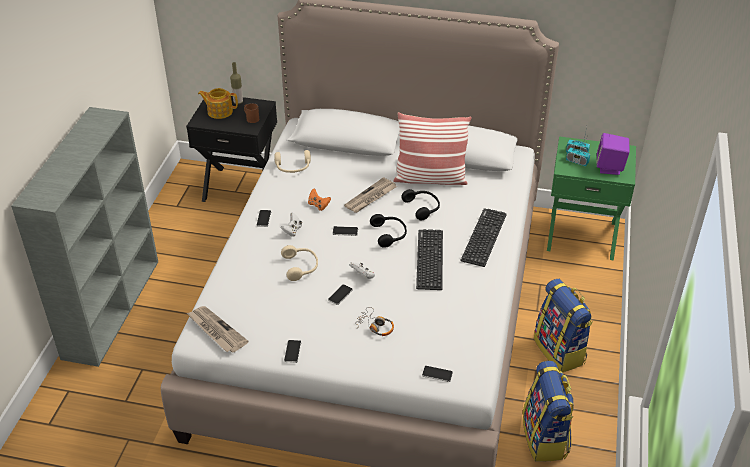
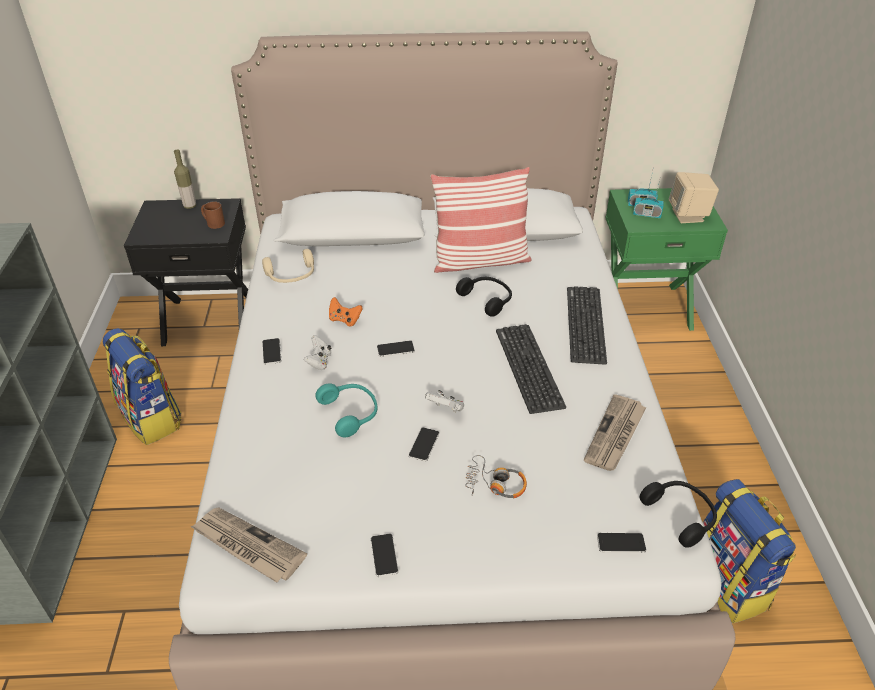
camera: 15 degrees left, 0 degrees up
(219, 111) = (167, 220): teapot -> none
(301, 267) = (351, 413): beige headphones -> turquoise headphones
(370, 197) = (412, 297): newspaper -> newspaper (615, 435)
(389, 234) = (459, 342): black headphones -> black headphones (680, 515)
(560, 351) = (689, 455): backpack -> backpack (152, 418)
(610, 167) = (688, 215): purple speaker -> beige speaker

